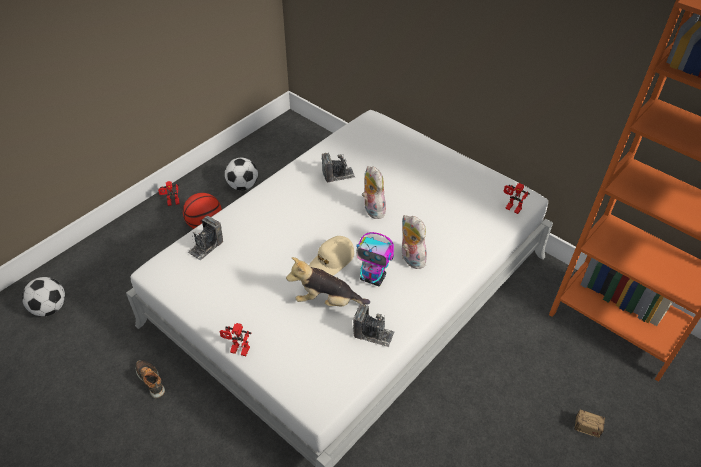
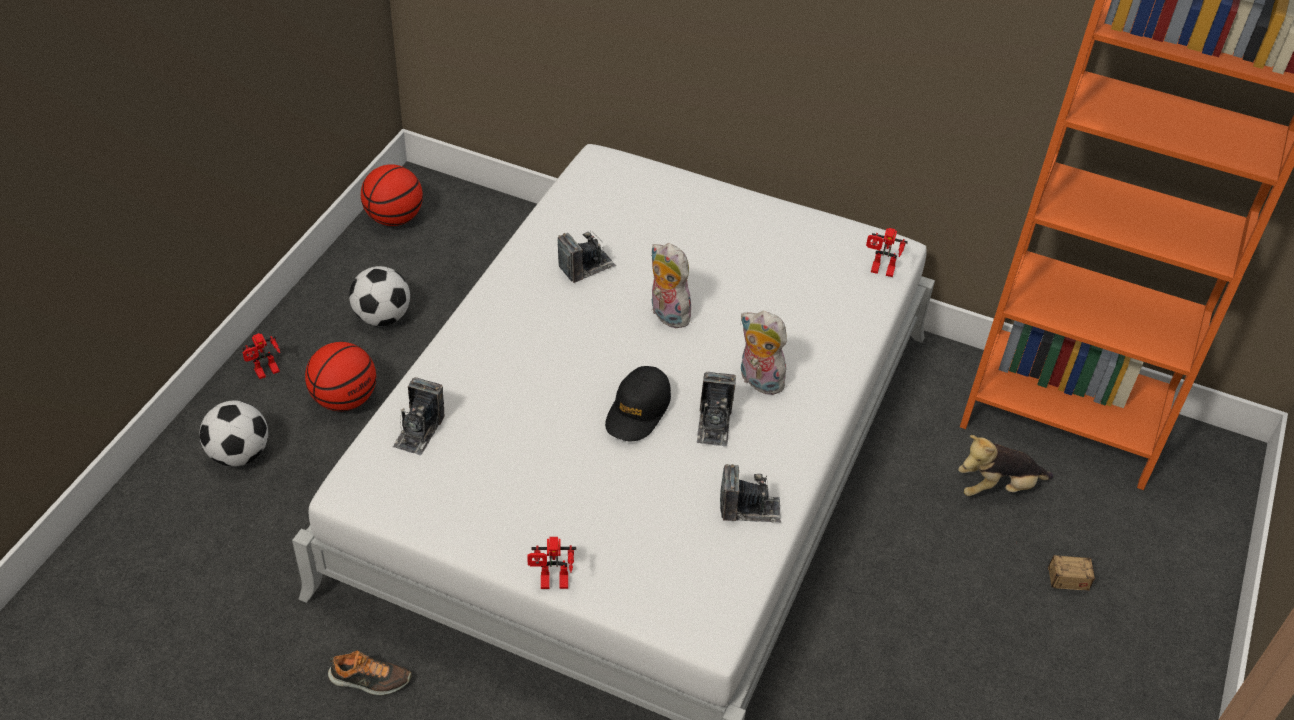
camera: 20 degrees left, 0 degrees up
(50, 308) = (125, 605): football -> football (239, 454)
(151, 380) = (369, 680): shoe -> shoe turned 150 degrees clockwise
(271, 136) = (394, 218): none -> basketball
(327, 301) = (657, 475): plush toy -> plush toy (997, 487)
(331, 261) = (638, 411): beige cap -> black cap
(373, 278) = (714, 423): toy robot -> camera

